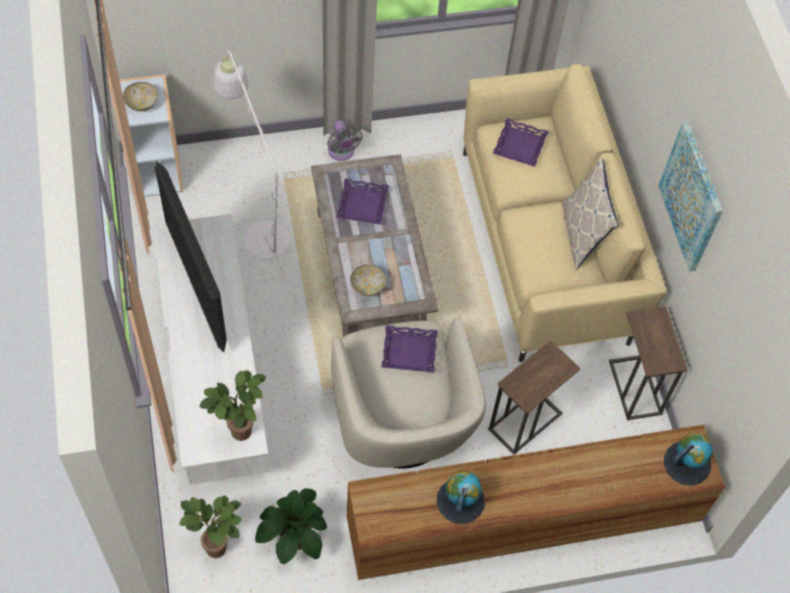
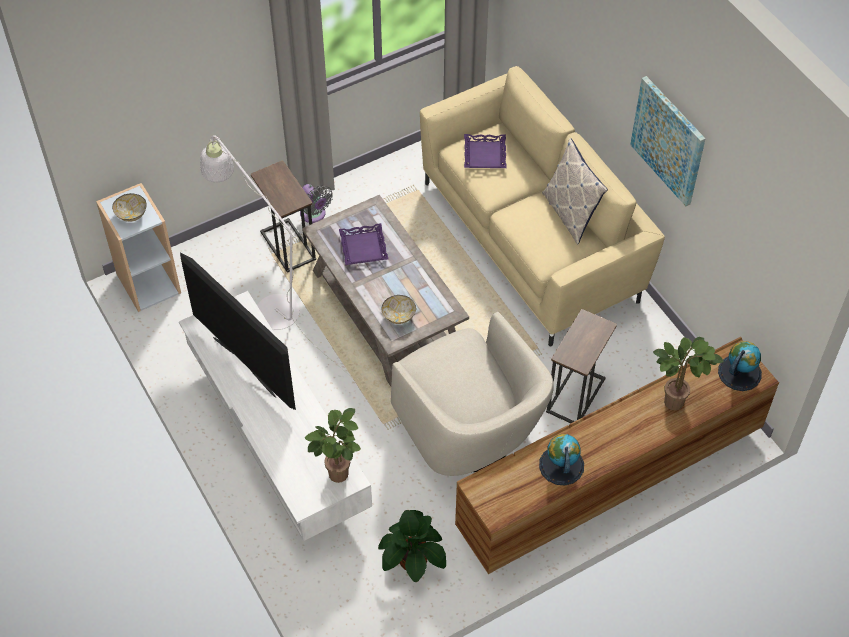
camera: 15 degrees left, 5 degrees down
(220, 547) = (348, 591): potted plant -> potted plant (677, 400)
(409, 352) = (460, 359): purple tray -> none
(635, 388) = (659, 337): brown side table -> brown side table (288, 246)

